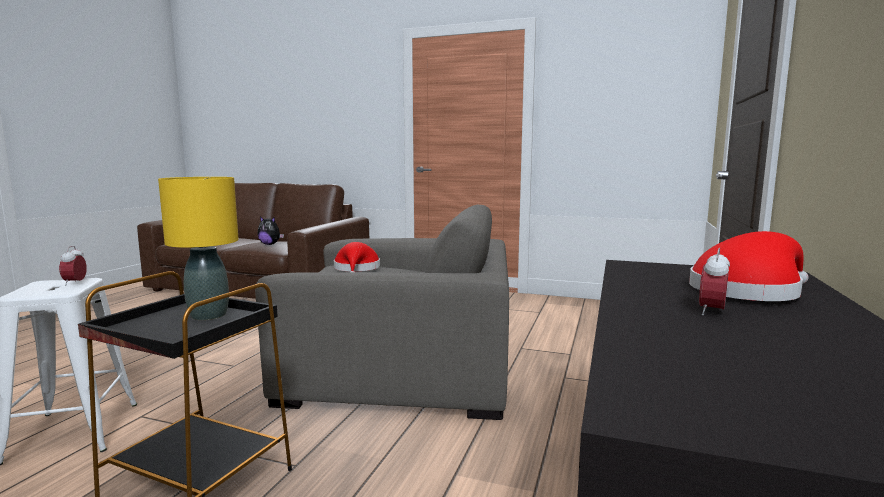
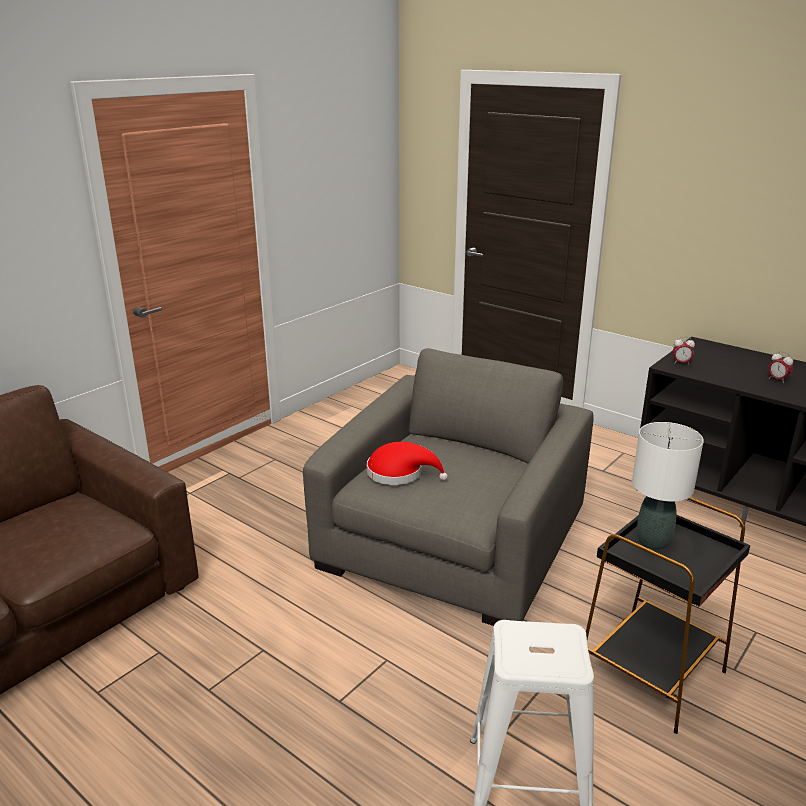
camera: 70 degrees left, 15 degrees up
(75, 283) = (528, 634): alarm clock -> alarm clock (681, 363)
(209, 315) = (652, 541): yellow table lamp -> white table lamp
(270, 244) = (81, 535): plush toy -> none
(748, 291) = (736, 361): red hat -> none

